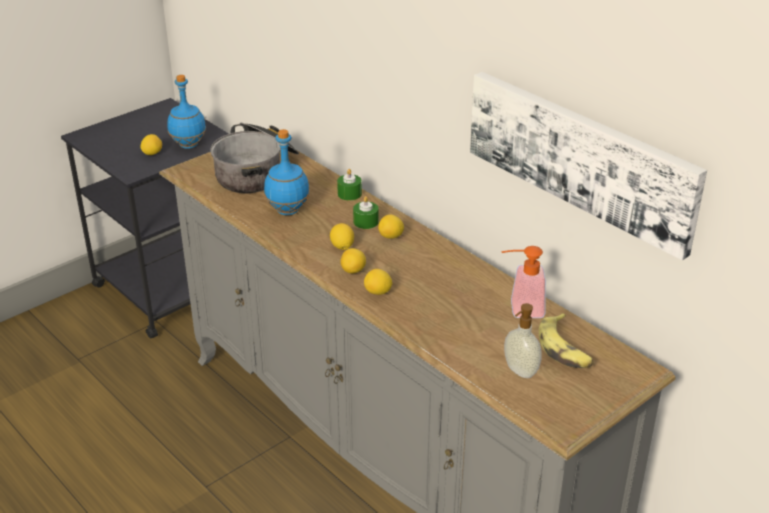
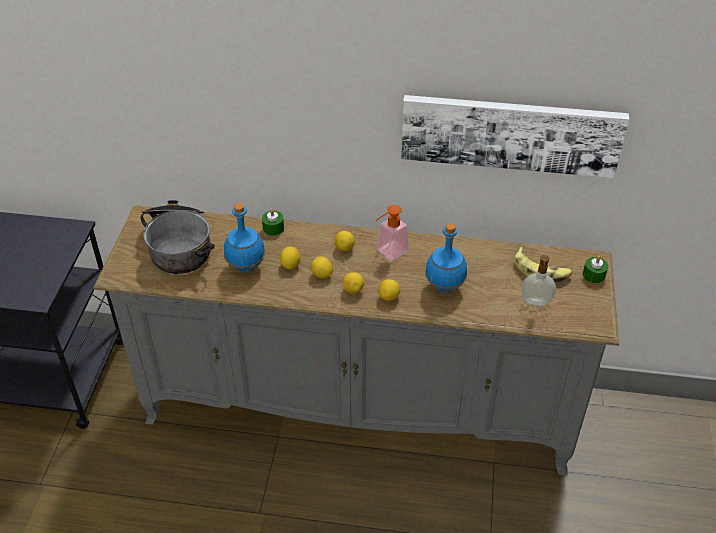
camera: 40 degrees left, 10 degrees up
(152, 153) = (31, 271): lemon -> lemon (290, 265)
(188, 145) = (55, 248): blue bottle -> blue bottle (444, 287)
(366, 222) = (313, 245): green candle -> green candle (594, 275)
(520, 309) = (486, 258): soap dispenser -> soap dispenser (388, 253)

